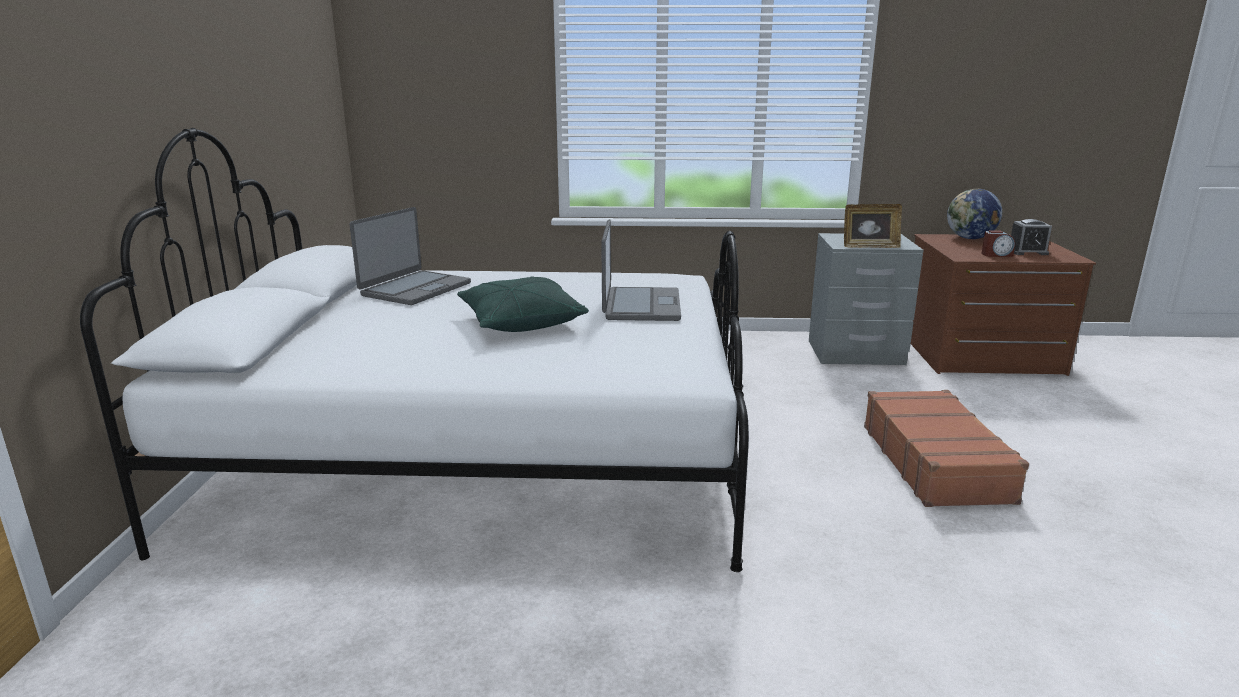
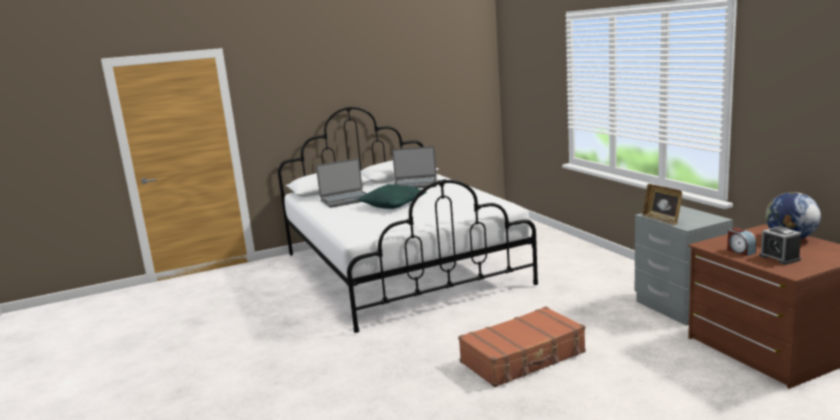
camera: 65 degrees right, 5 degrees down
(640, 306) = (443, 212): laptop -> laptop (346, 200)

